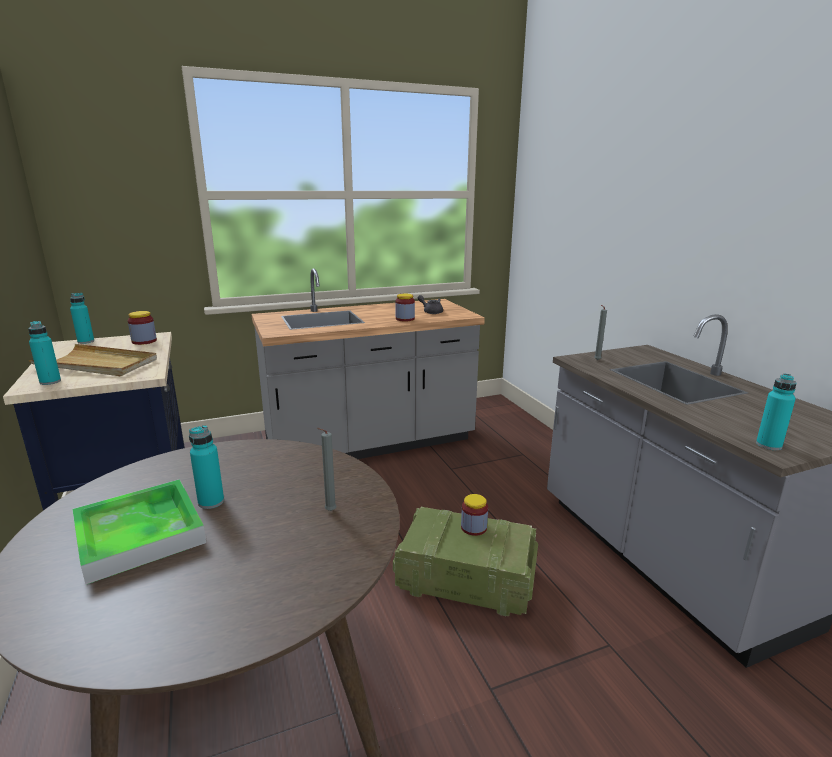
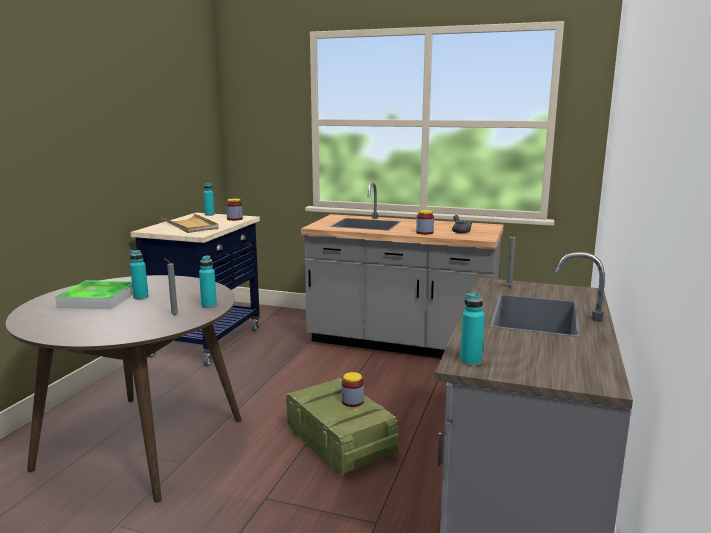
camera: 40 degrees right, 5 degrees down
(50, 382) = (157, 229): turquoise bottle -> turquoise bottle (209, 305)

